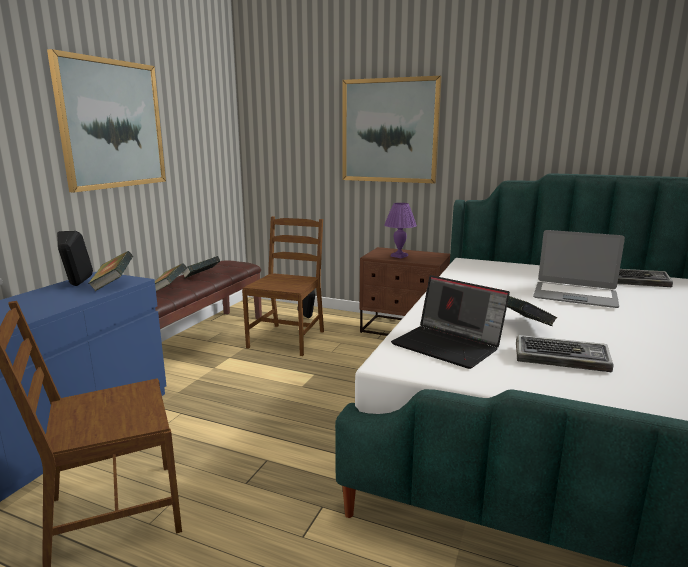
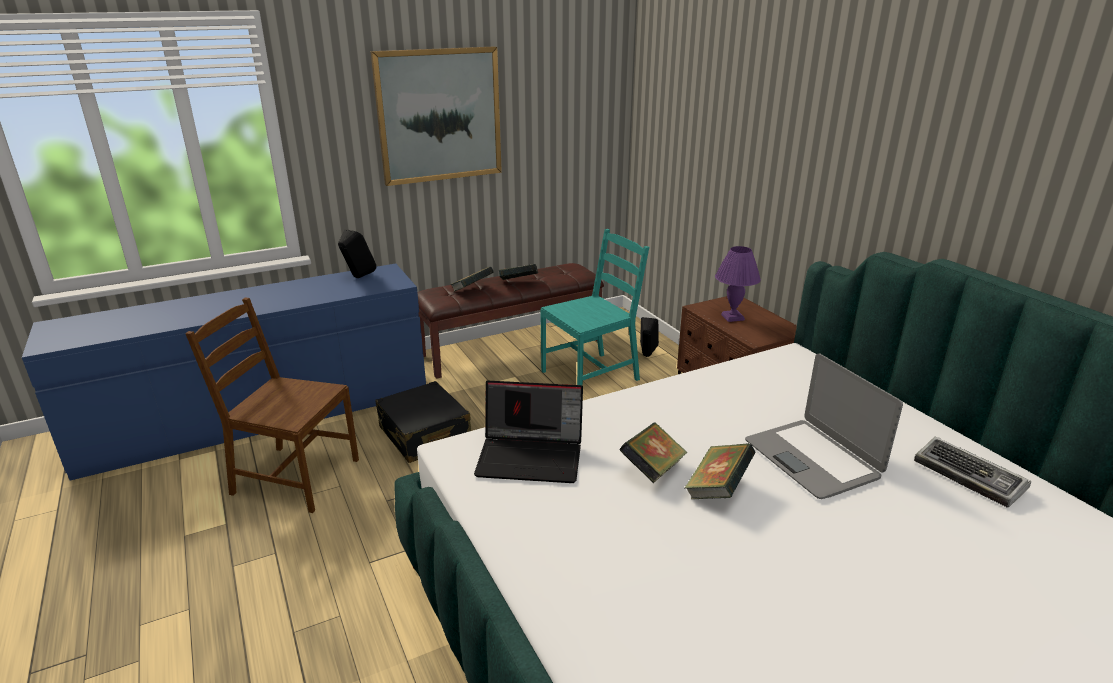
camera: 40 degrees right, 10 degrees up
(113, 285) = (380, 285): book -> book (717, 489)
(208, 422) = (424, 435): none -> black suitcase
(287, 339) = (591, 375): brown chair -> turquoise chair
(389, 131) = (769, 140): picture -> none
(449, 345) = (532, 456): laptop -> laptop turned 75 degrees counterclockwise
(562, 359) = (598, 522): keyboard -> none

